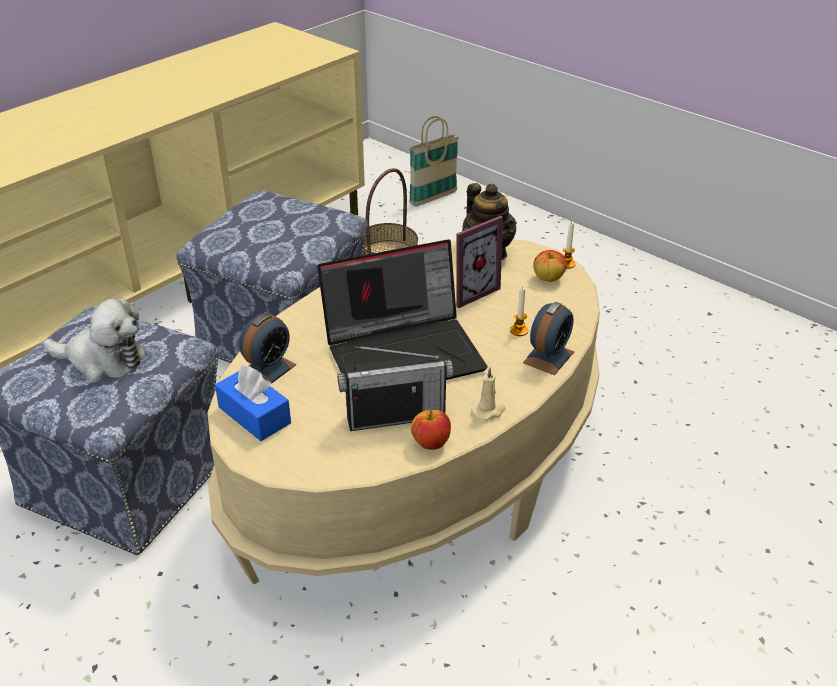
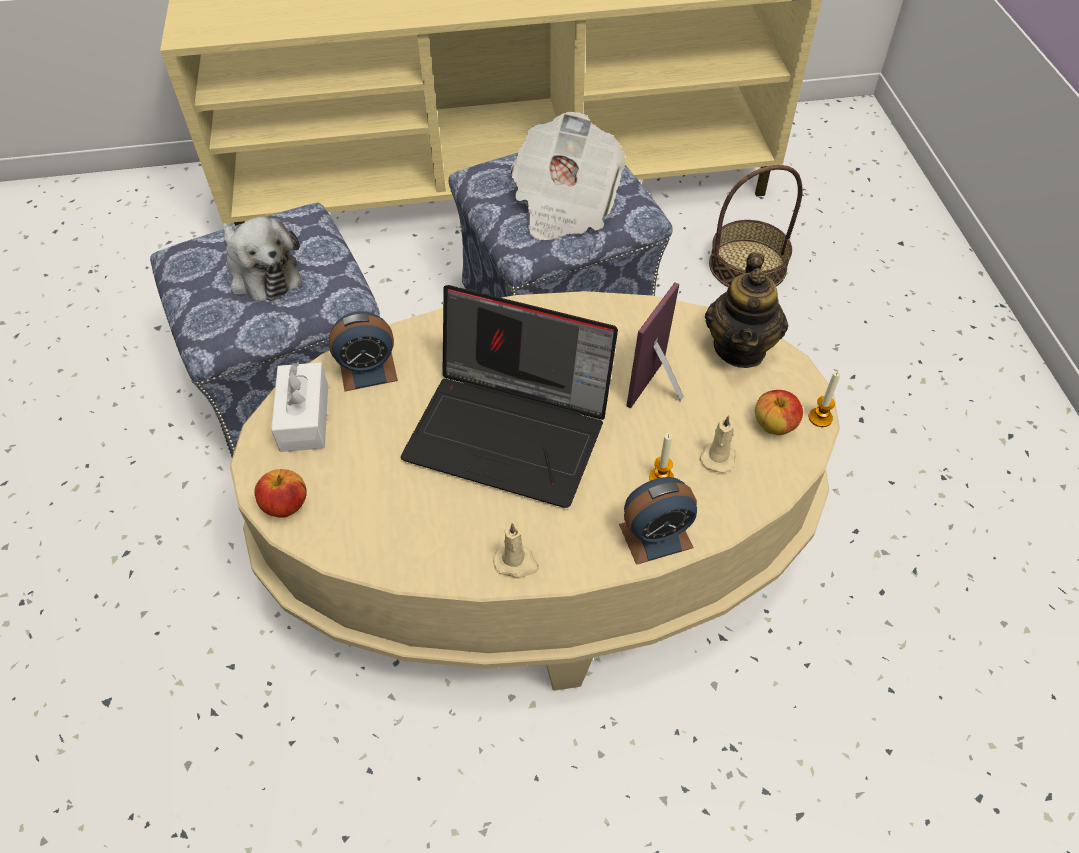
camera: 40 degrees right, 15 degrees up
(254, 415) = (304, 417): blue tissue box -> white tissue box
(288, 232) = (564, 204): none -> newspaper
(395, 416) = (421, 505): radio -> none
(431, 443) = (420, 562): apple -> apple (286, 506)
(433, 198) = (872, 212): basket -> none
(469, 291) = (662, 390): picture frame -> picture frame turned 120 degrees clockwise
(536, 306) = (718, 456): none -> beige candle

